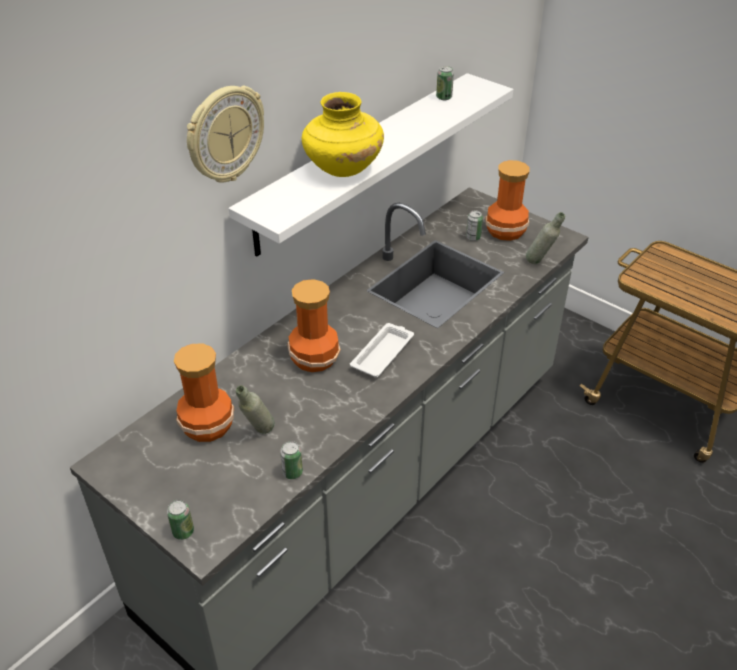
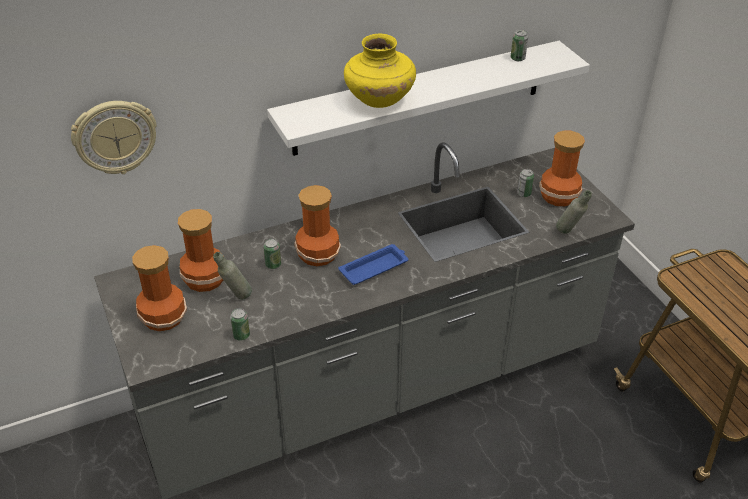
camera: 25 degrees right, 0 degrees up
(183, 532) = (138, 349): can -> can (273, 265)
(186, 483) = (162, 316): none -> vase
(224, 134) = (267, 49): wall clock -> wall clock (115, 137)
(383, 353) = (375, 268): white tray -> blue tray

